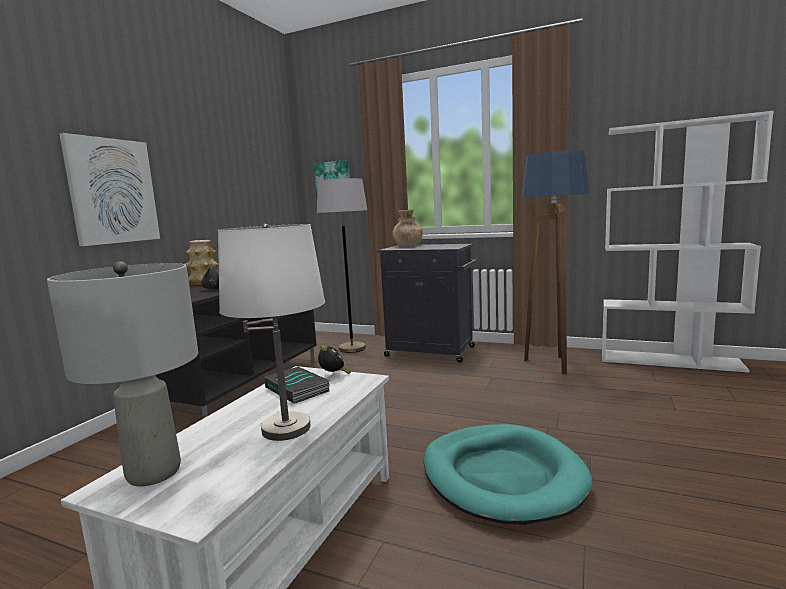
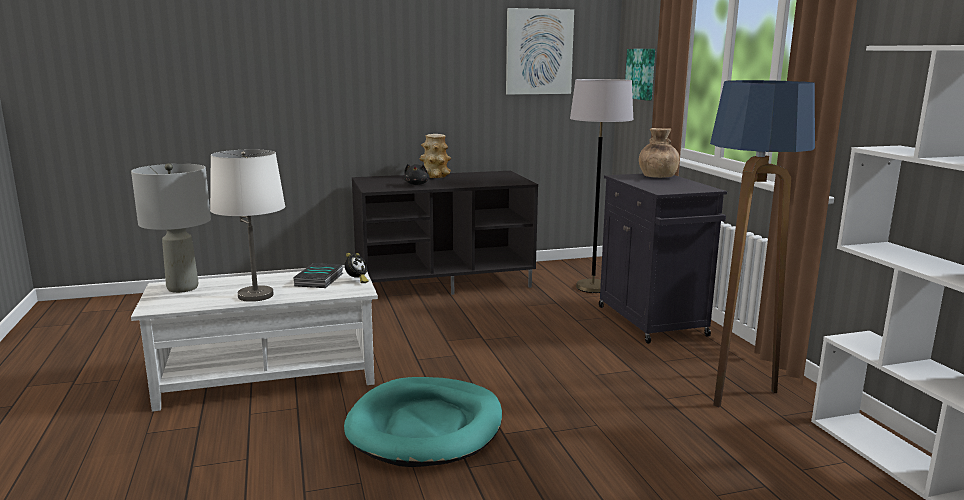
camera: 50 degrees right, 5 degrees up
(112, 191) = (363, 85): picture -> picture (539, 52)

